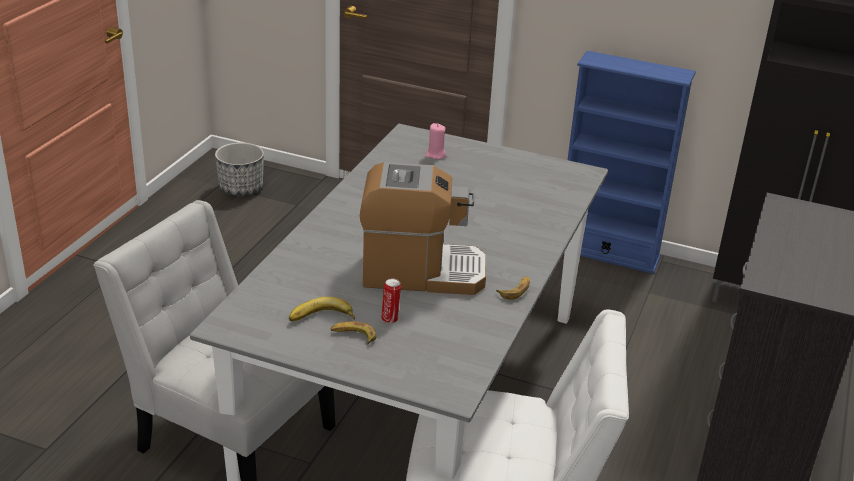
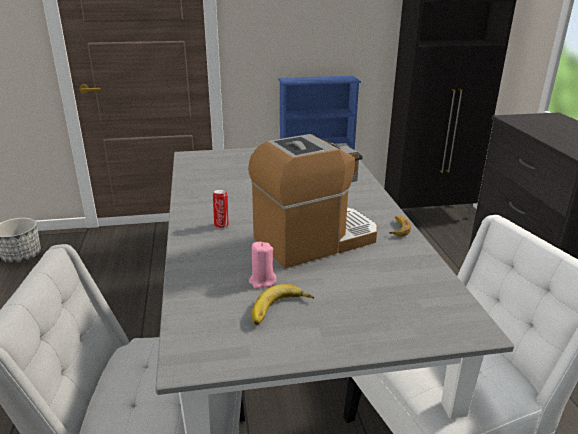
camera: 30 degrees left, 5 degrees down
(353, 336) = (327, 314): banana -> none
(390, 319) = (339, 286): can -> can (221, 225)
(435, 155) = (225, 162): pink candle -> pink candle (262, 281)

